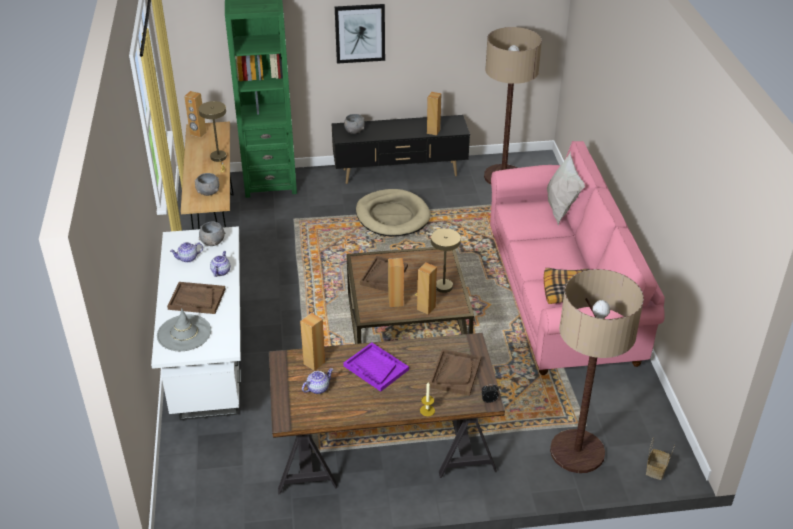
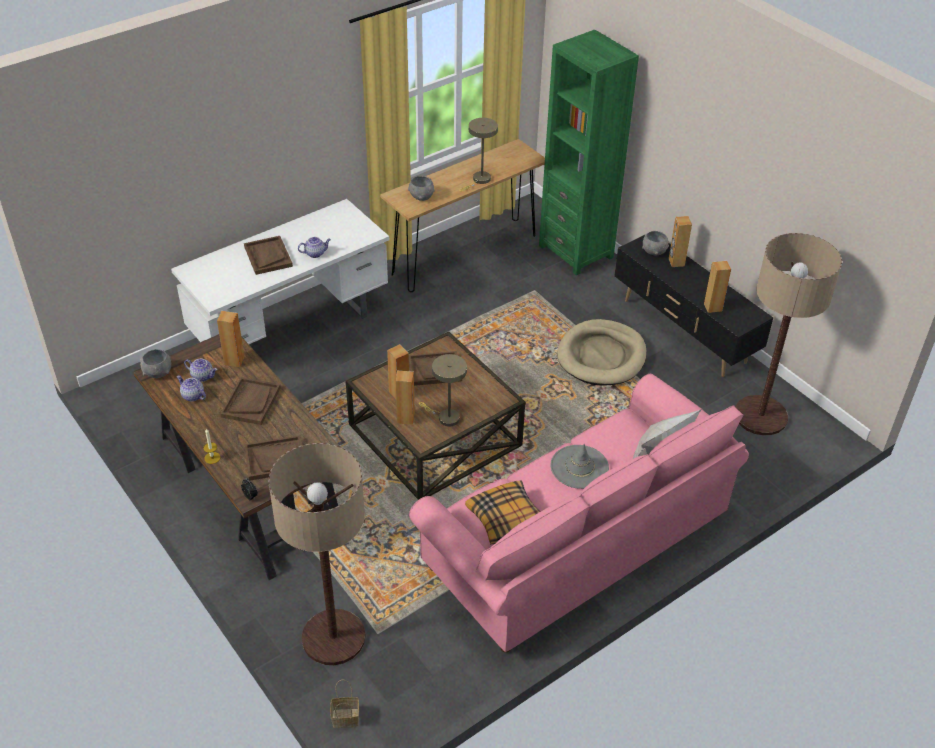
camera: 60 degrees right, 5 degrees up
(184, 333) = (219, 269): grey hat -> grey hat (579, 467)
(188, 258) = (319, 228): teapot -> teapot (192, 396)
(198, 133) = (509, 151): brown speaker -> brown speaker (676, 262)
(212, 242) = (353, 231): grey bowl -> grey bowl (157, 372)
(360, 33) = (701, 149): picture -> none
(375, 368) = (251, 402): purple tray -> brown tray

